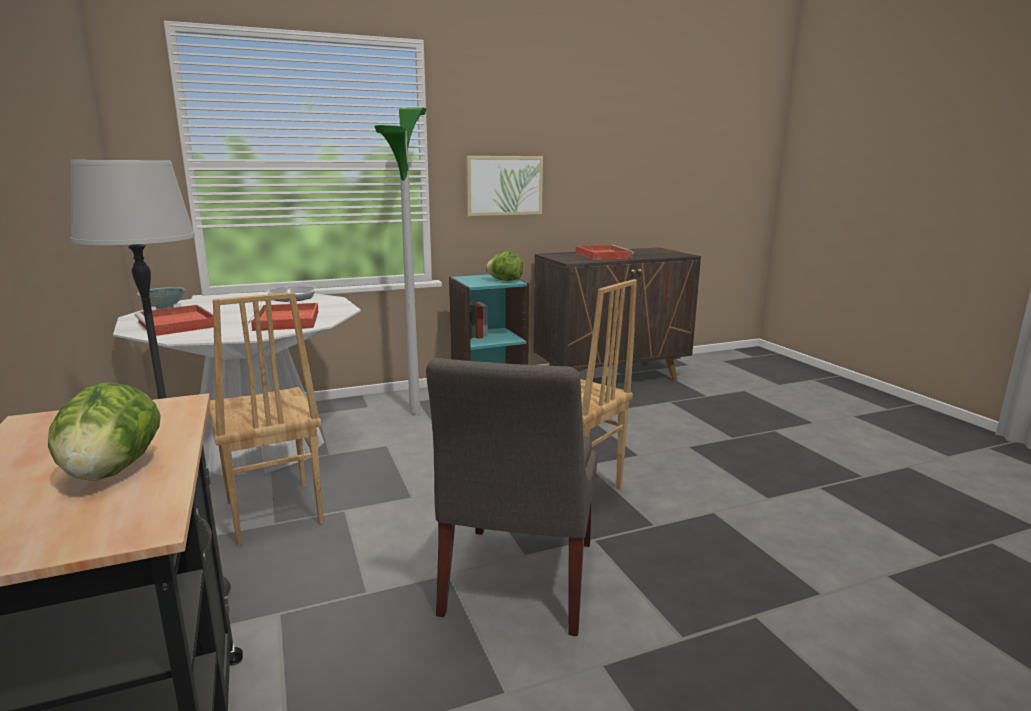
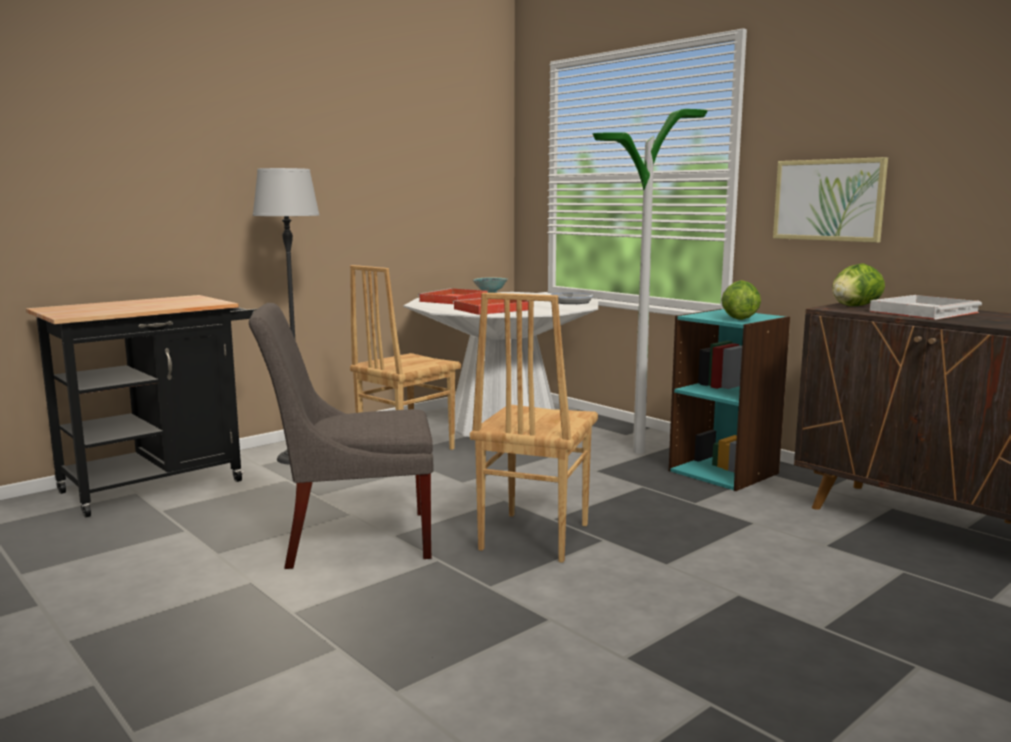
camera: 70 degrees right, 5 degrees down
(112, 471) = (126, 308): lettuce -> lettuce (854, 306)
(602, 255) = (924, 312): red tray -> white tray

